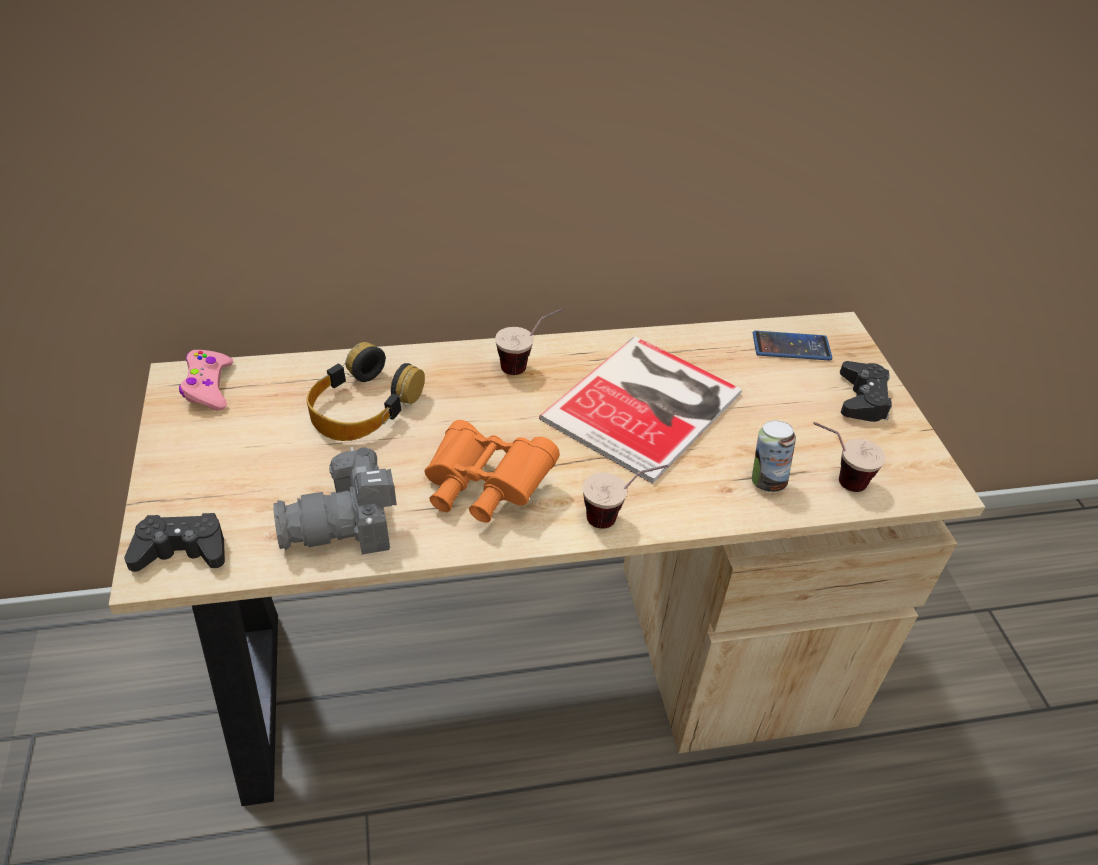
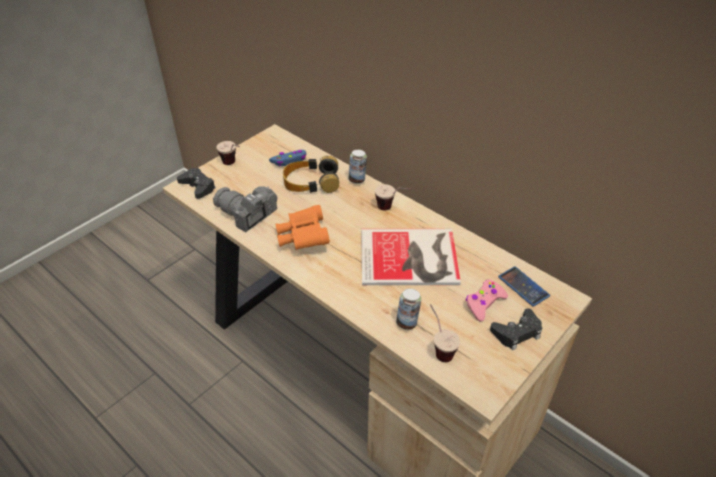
camera: 55 degrees right, 0 degrees up
(208, 387) = (278, 142): pink game controller -> pink game controller (484, 303)
(277, 401) = (289, 161): none -> blue game controller
(422, 358) = (357, 180): none -> can
(619, 517) = (329, 285): cup -> cup (233, 165)

